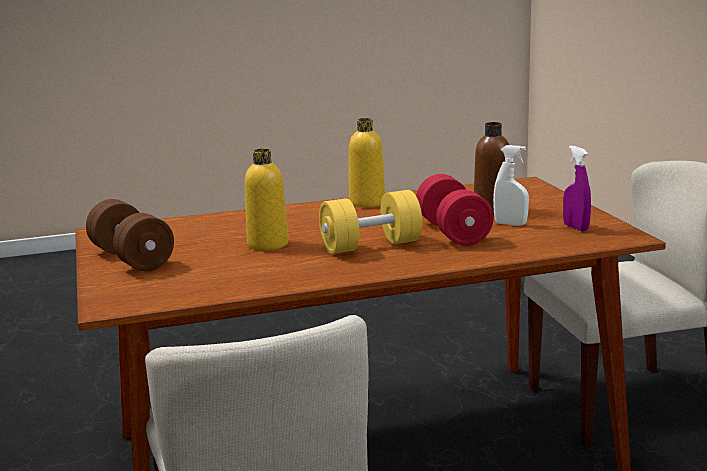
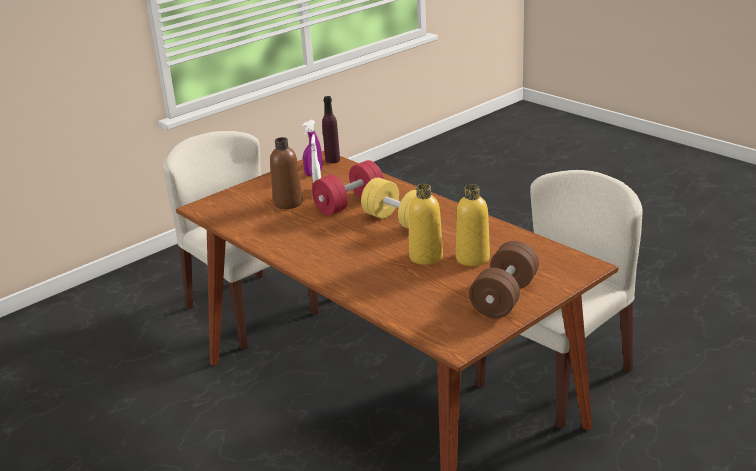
camera: 115 degrees left, 10 degrees up
(367, 203) = (292, 252): yellow bottle -> yellow bottle (472, 258)
(615, 240) = (332, 160): none -> purple bottle

